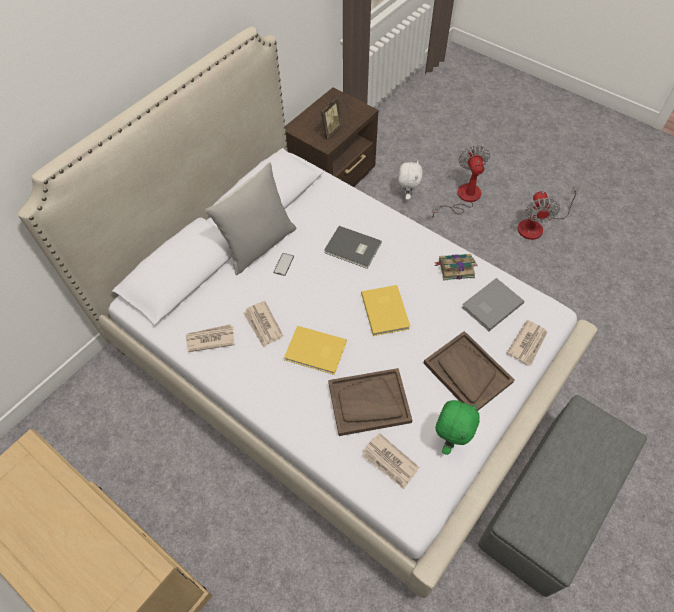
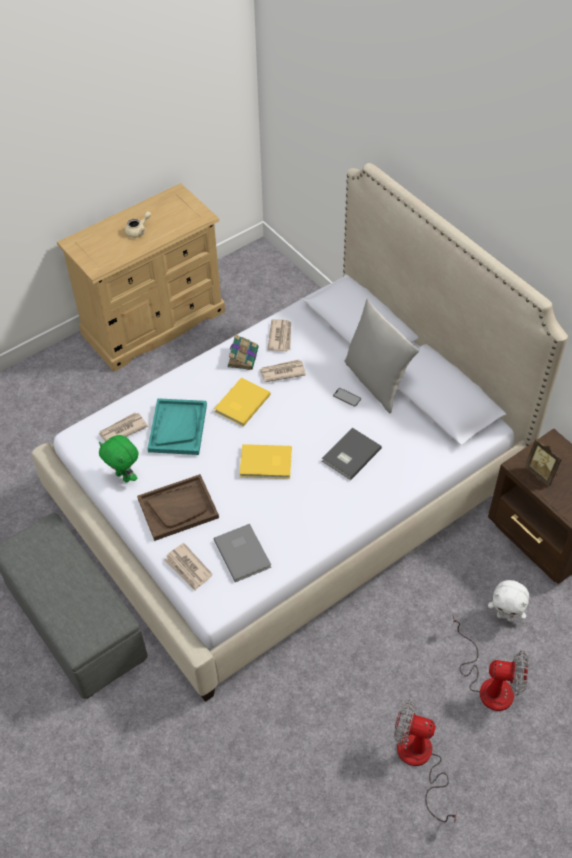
camera: 105 degrees right, 5 degrees down
(59, 534) = (138, 231): none -> beige teapot
(369, 403) = (177, 428): brown tray -> turquoise tray
(455, 268) = (298, 536): book -> book (243, 357)

